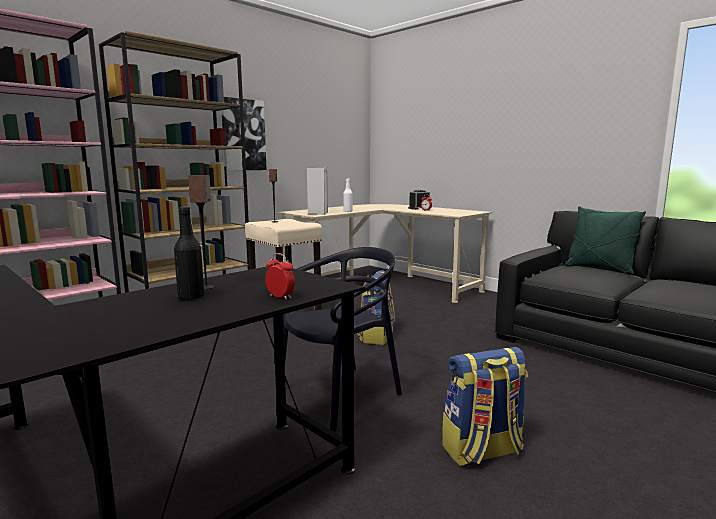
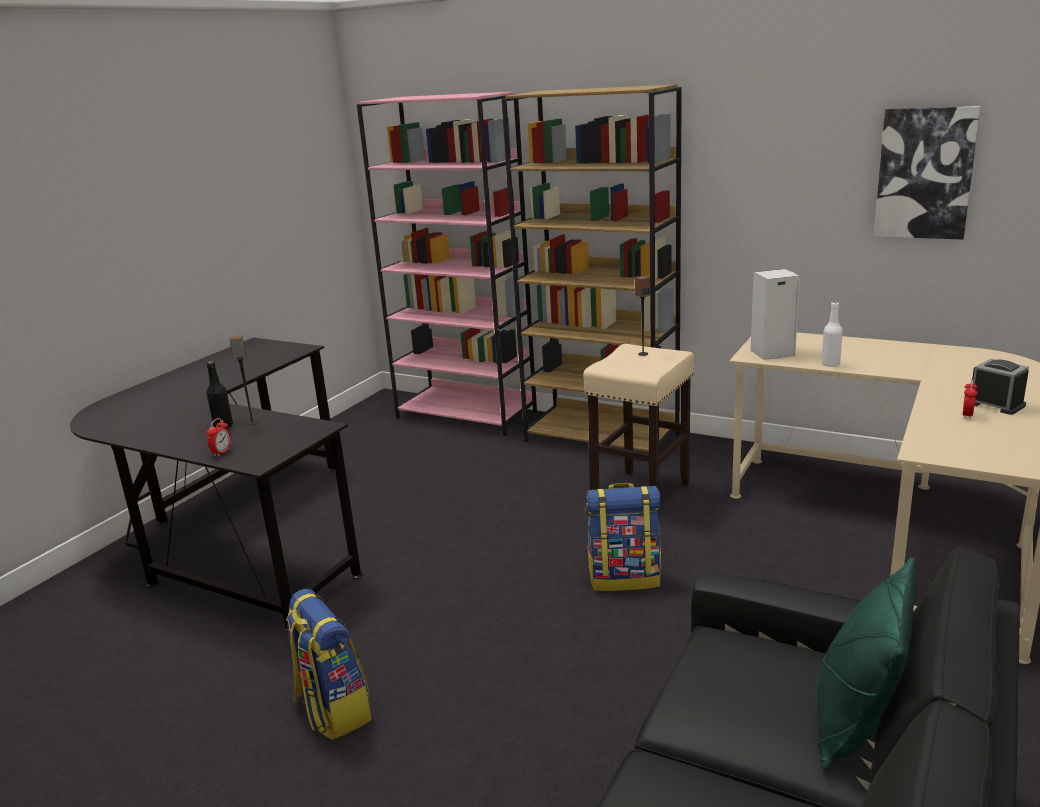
camera: 75 degrees right, 10 degrees up
(243, 135) = (735, 193): picture -> picture (925, 173)
(339, 395) = (428, 591): black chair -> none

